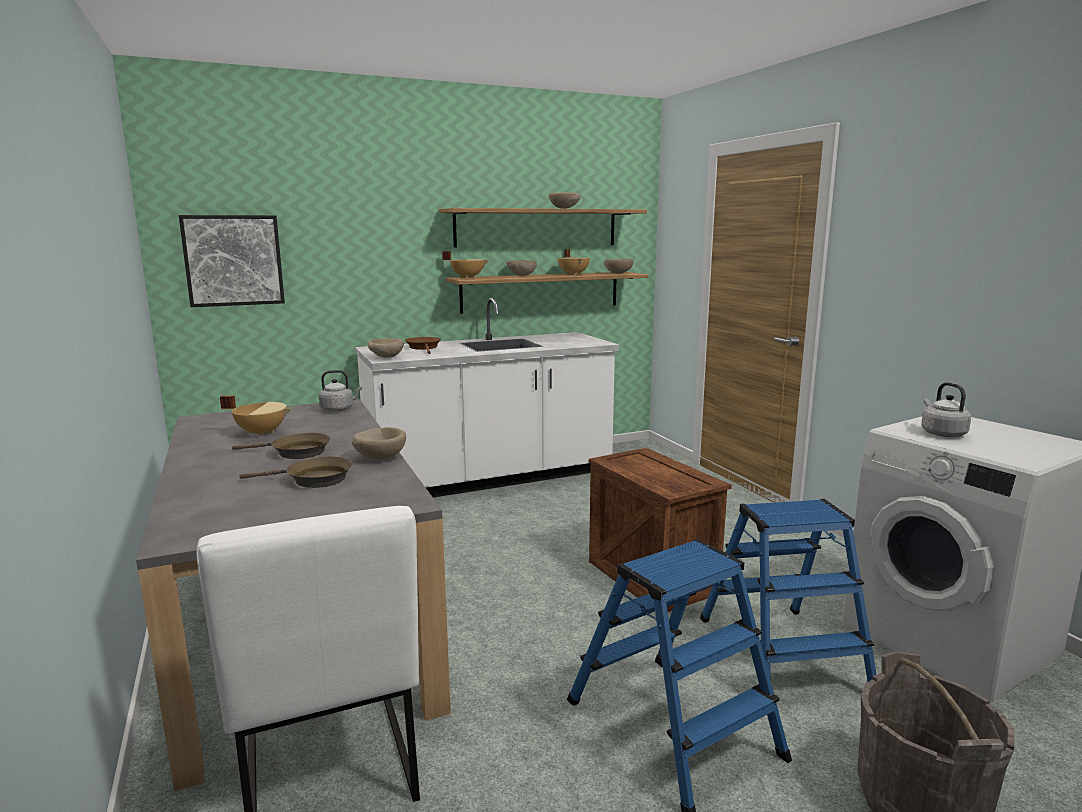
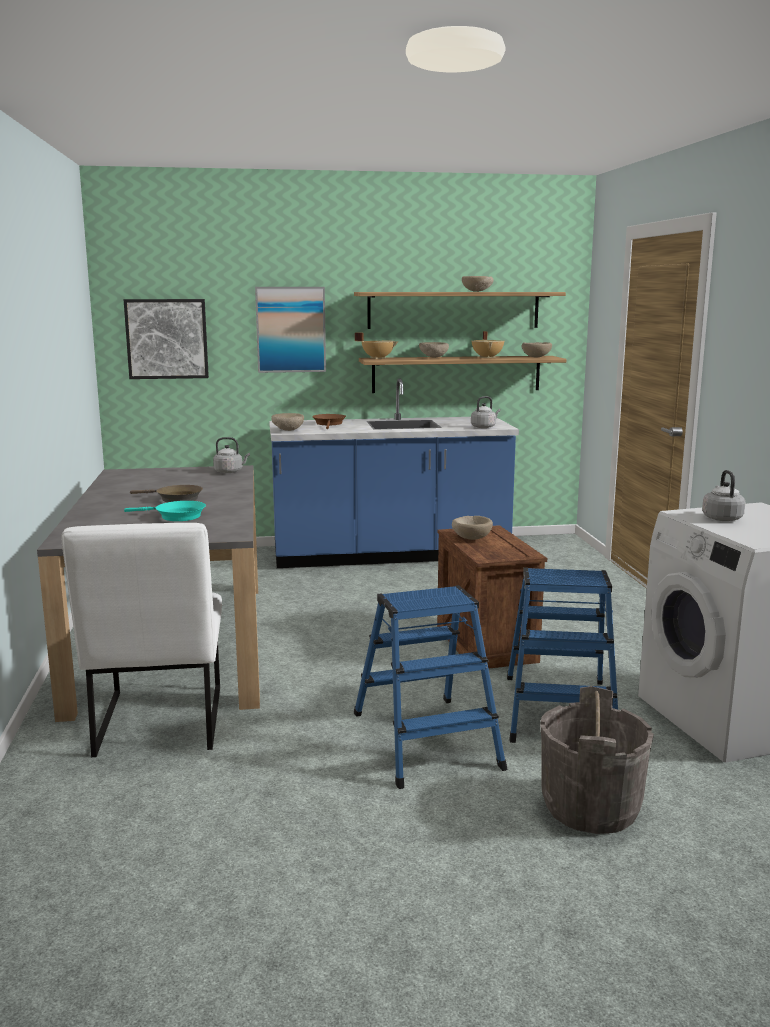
camera: 15 degrees right, 0 degrees up
(261, 432) = (159, 484): beige cooking pot -> none
(314, 479) = (176, 516): brown frying pan -> turquoise frying pan
(373, 249) = (290, 329): none -> picture
(380, 457) = (236, 506): beige bowl -> beige bowl (471, 538)
(491, 478) = (390, 555): white counter -> blue counter
(584, 343) = (484, 427): none -> grey kettle

